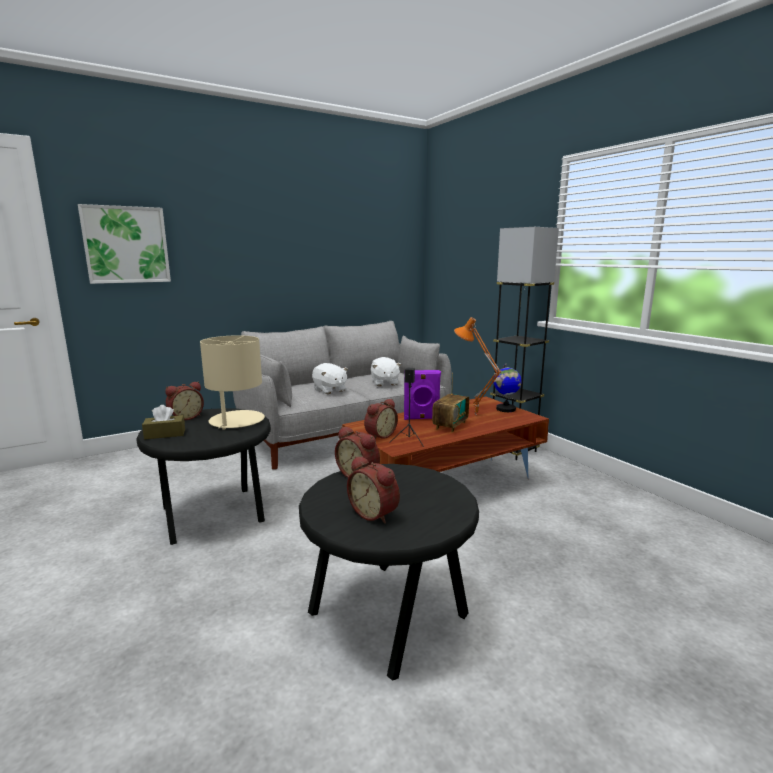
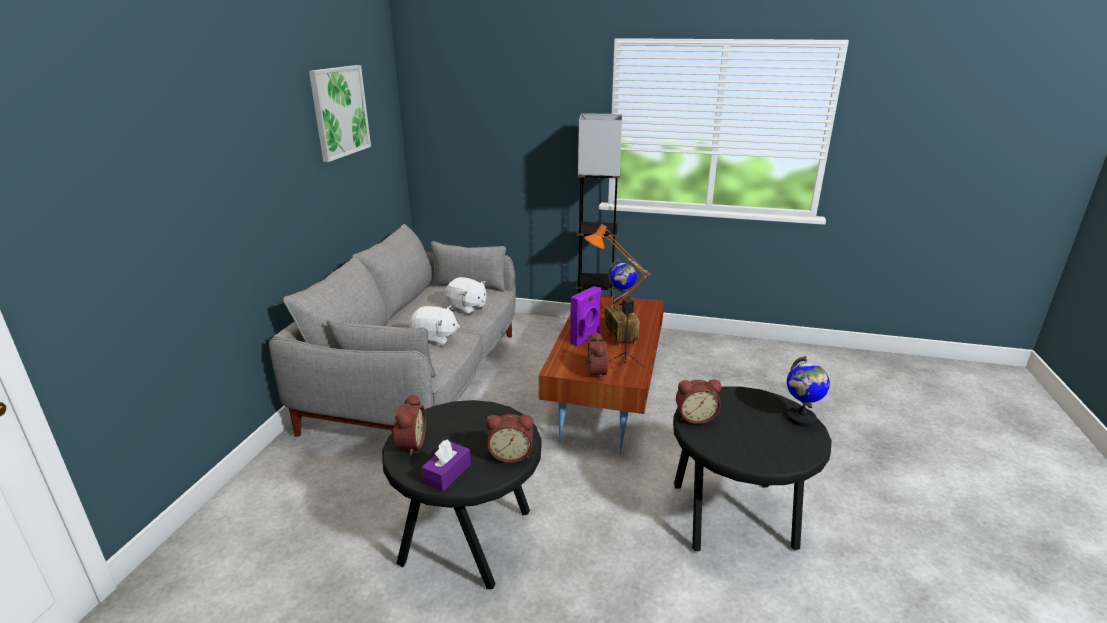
camera: 45 degrees left, 10 degrees up
(126, 245) = (100, 213): picture -> picture (339, 111)
(165, 434) = (447, 474): brown tissue box -> purple tissue box
(236, 421) = (475, 420): beige table lamp -> none
(375, 513) = (767, 440): alarm clock -> alarm clock (511, 454)
(447, 518) = (801, 418): none -> globe

